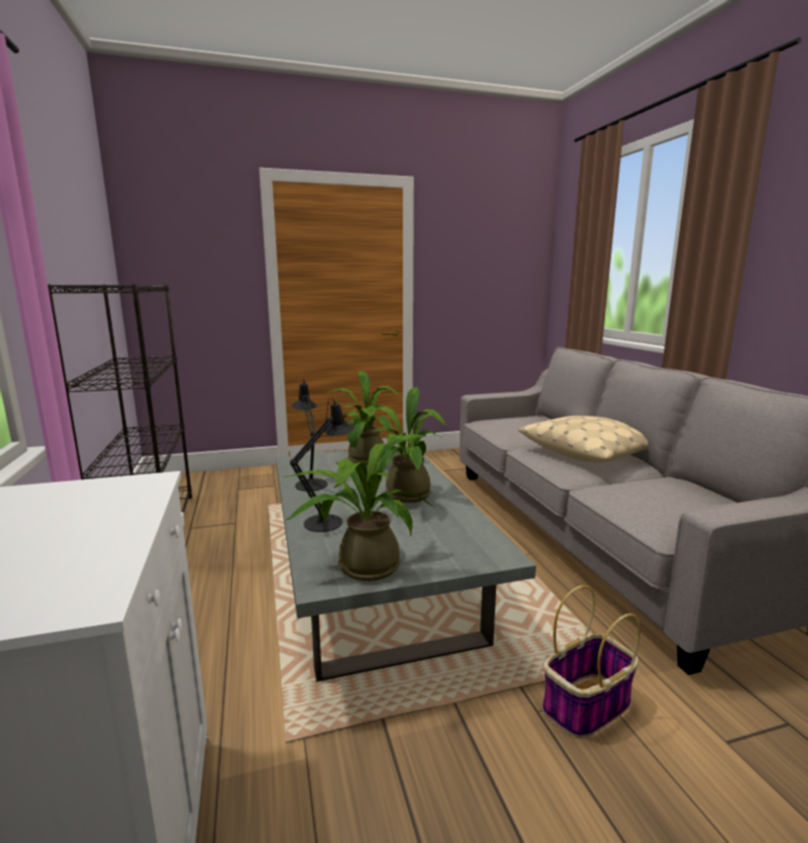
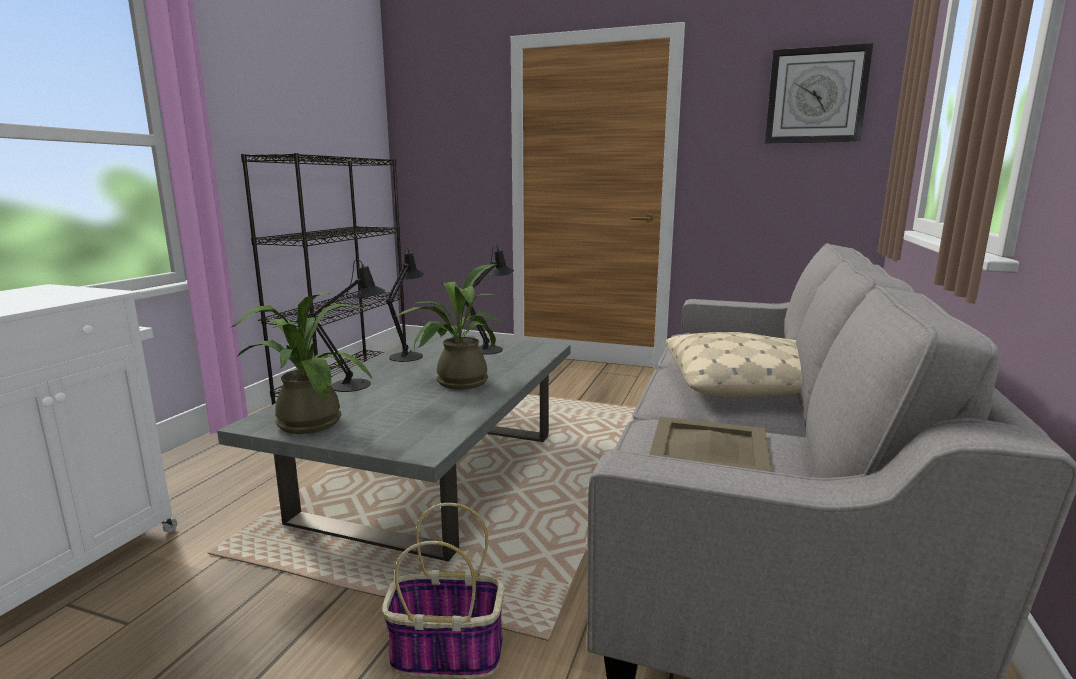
camera: 35 degrees right, 0 degrees up
(366, 462) = (490, 349): potted plant -> black table lamp
(503, 241) = (816, 96): none -> wall clock
(655, 496) = (708, 447): none -> beige tray

